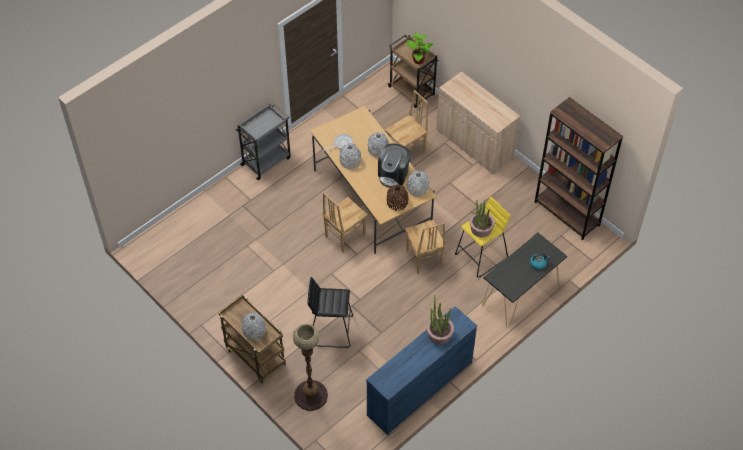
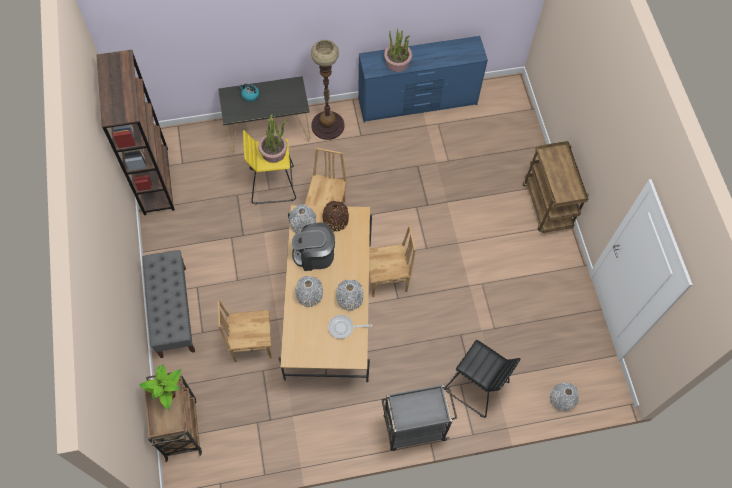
camera: 150 degrees left, 10 degrees up
(254, 330) = (560, 167): grey vase -> grey vase (562, 399)
(310, 395) = (515, 145): floor lamp -> floor lamp (328, 125)
(330, 330) = (462, 193): black stool -> black stool (476, 387)
(393, 174) = (314, 255): coffee machine -> coffee machine turned 150 degrees counterclockwise
(474, 144) = (173, 311): beige cabinet -> grey bench

